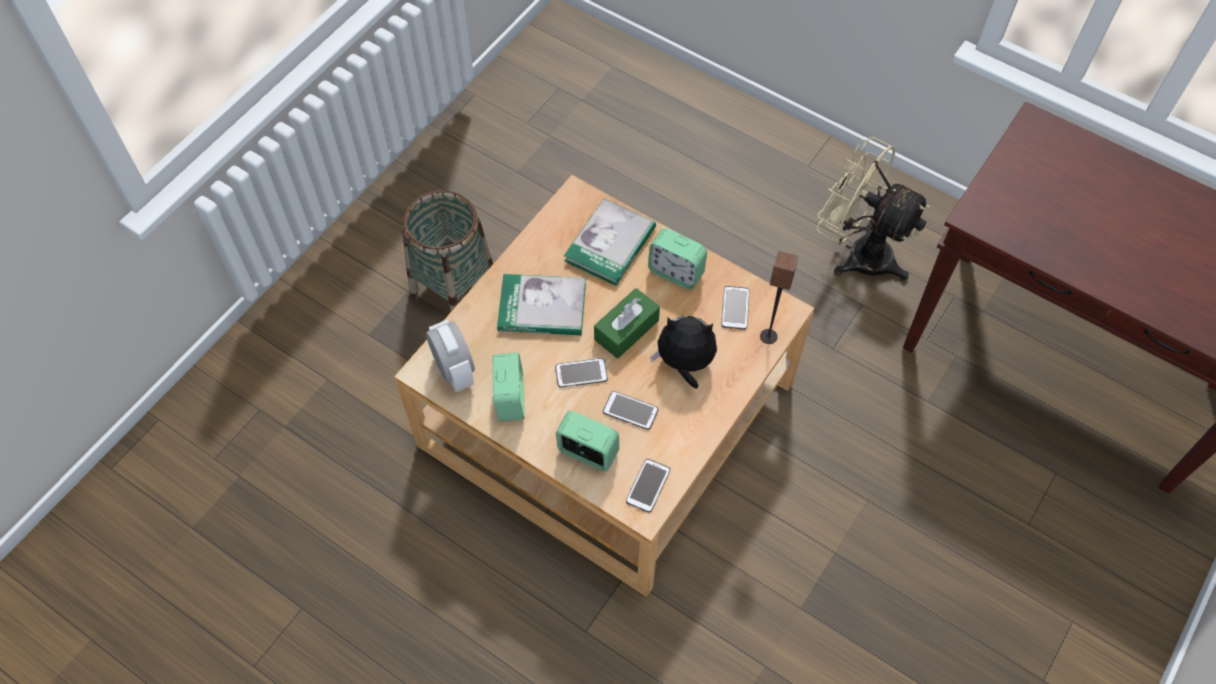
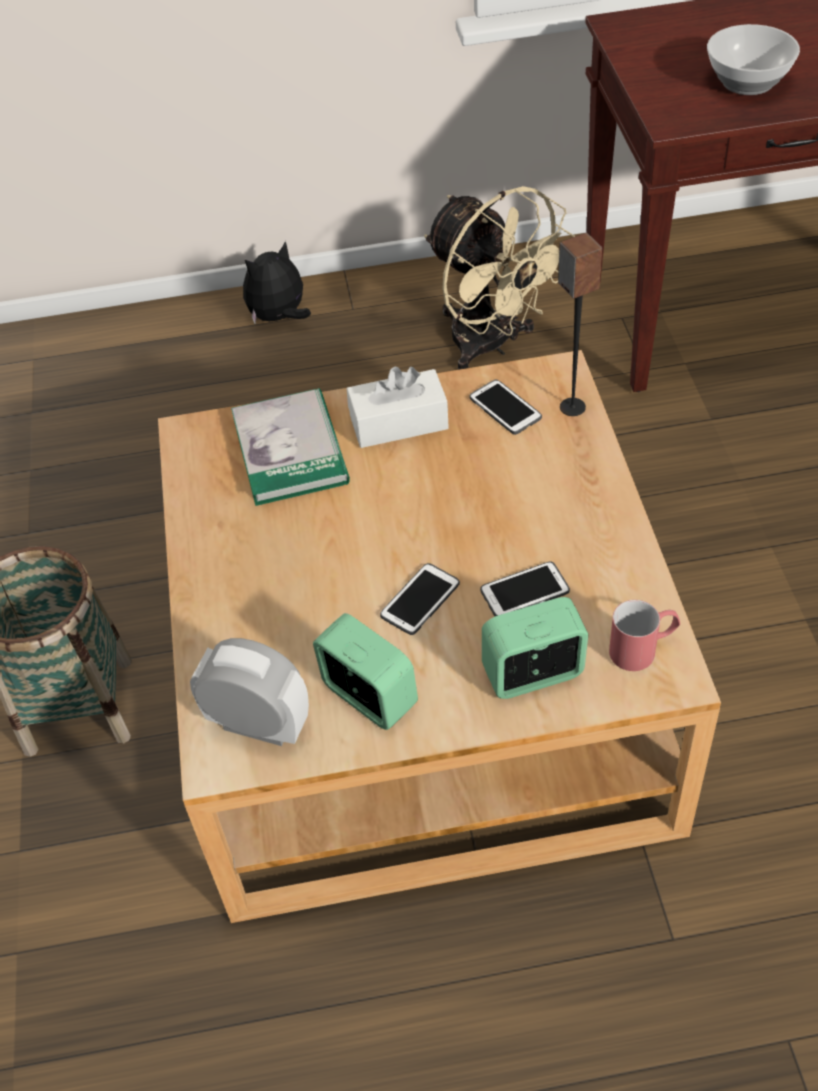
camera: 40 degrees left, 10 degrees down
(542, 307) = (287, 571): book -> none
(626, 330) = (415, 516): green tissue box -> none
(648, 486) = (643, 649): phone -> red mug
(676, 272) = (399, 422): alarm clock -> white tissue box
(684, 364) = (521, 499): plush toy -> plush toy (279, 317)
(858, 253) = (491, 346): beige fan -> beige fan turned 120 degrees counterclockwise
(1055, 224) = (748, 81): none -> bowl

